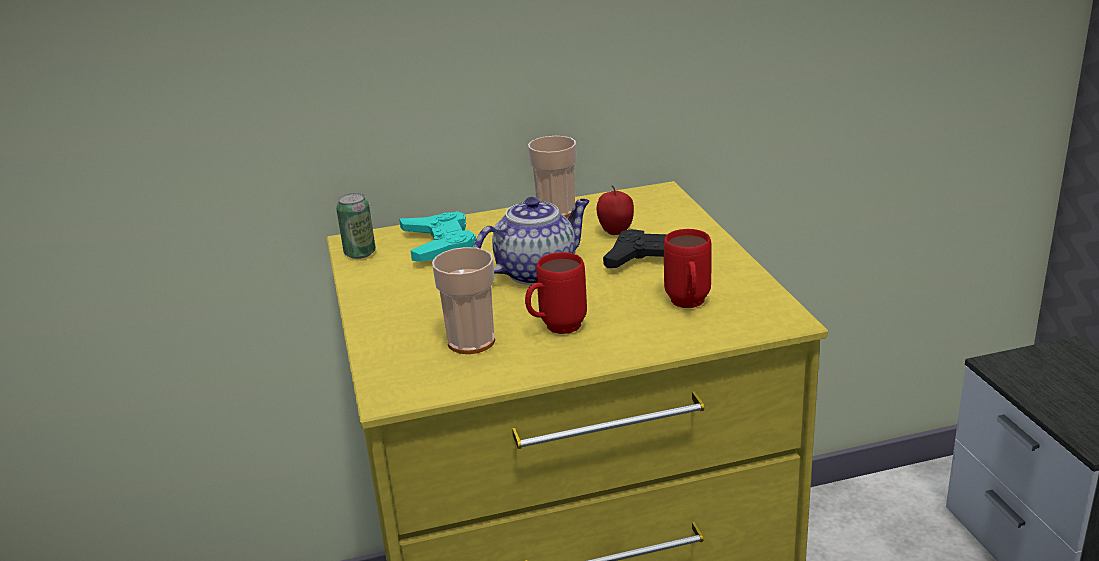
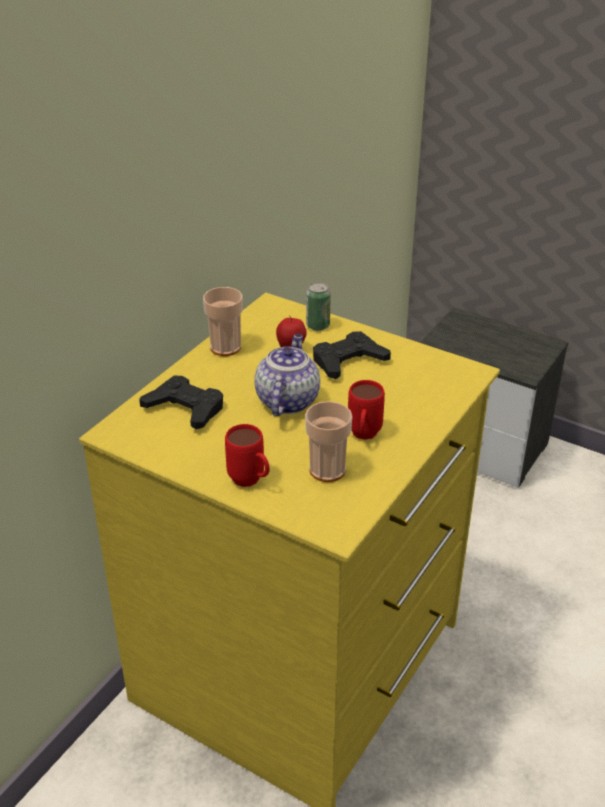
camera: 45 degrees left, 10 degrees up
(360, 253) = (135, 440): can -> can (318, 326)
(439, 245) = (185, 408): turquoise game controller -> black game controller
(688, 305) = (411, 385): red mug -> red mug (251, 482)

